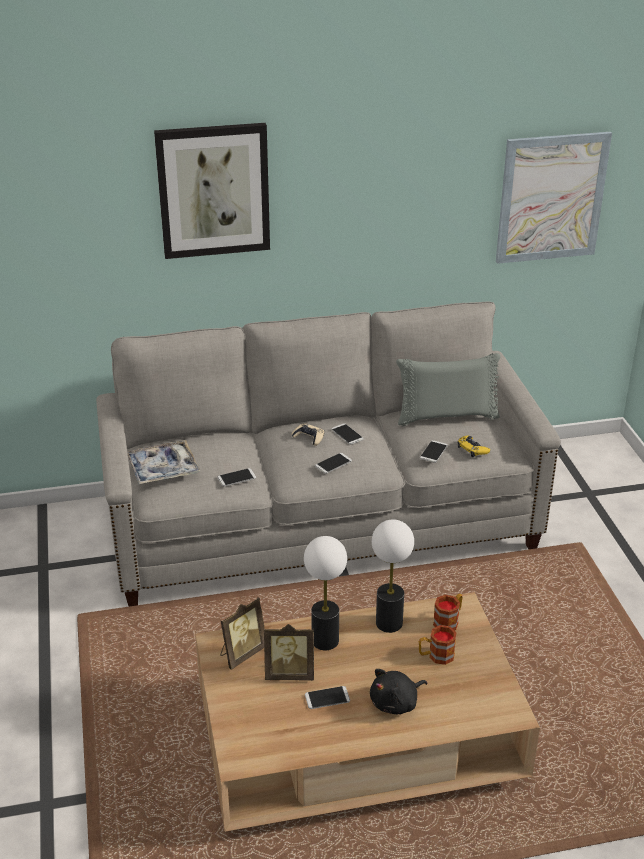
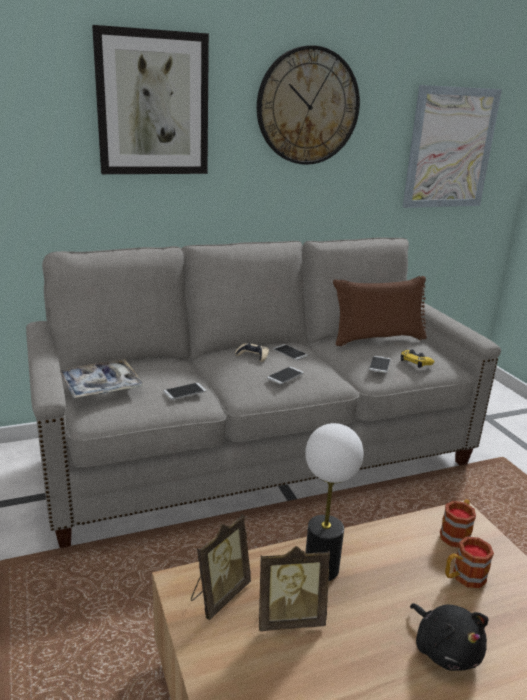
camera: 10 degrees left, 10 degrees down
(327, 698) = (351, 651): phone -> none
(377, 175) = (308, 106): none -> wall clock
(388, 623) = (389, 541): table lamp -> none
(396, 703) = (445, 649): black plush toy -> black plush toy turned 75 degrees counterclockwise
(446, 416) = (377, 339): grey pillow -> brown pillow

